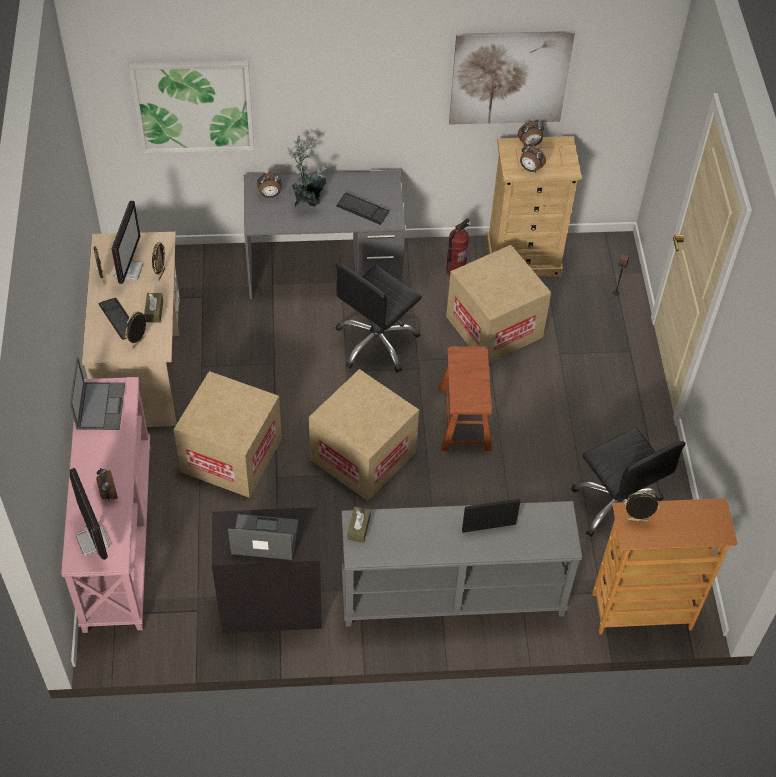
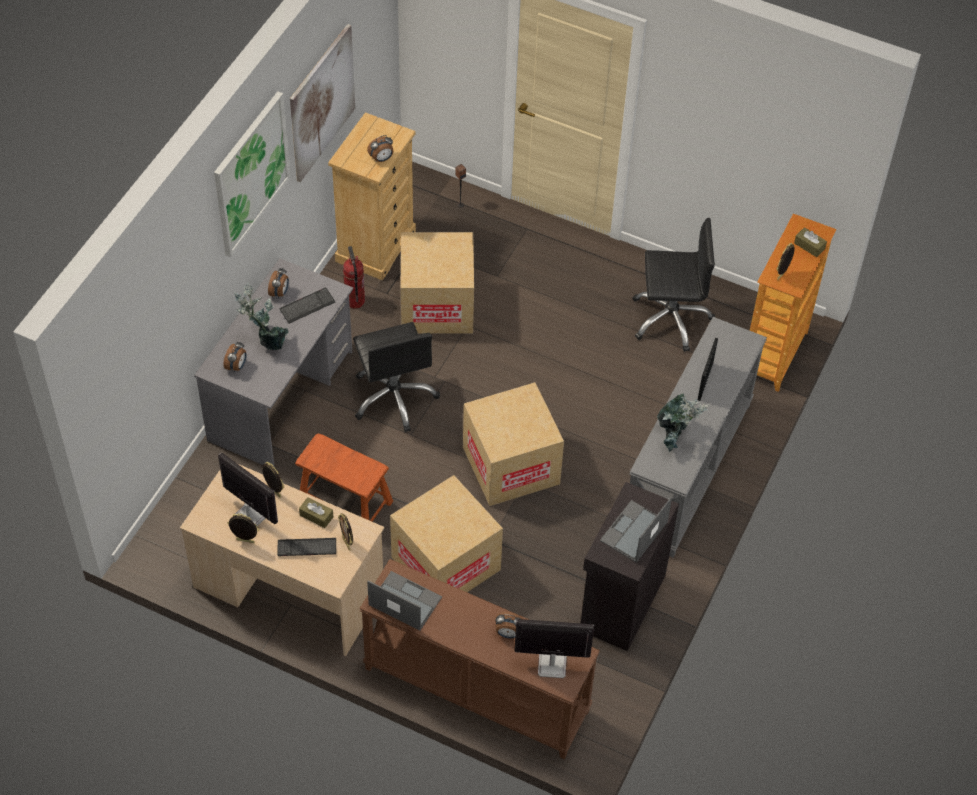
camera: 60 degrees left, 0 degrees up
(116, 534) = (475, 690): pink console table -> brown console table
(193, 106) = (154, 346): picture -> picture (251, 173)
(359, 528) = (654, 467): brown tissue box -> brown tissue box (809, 246)
(405, 530) = (675, 437): none -> potted plant
(464, 418) = (519, 374): brown stool -> brown stool (345, 503)
(530, 144) = (353, 145): alarm clock -> alarm clock (280, 293)

